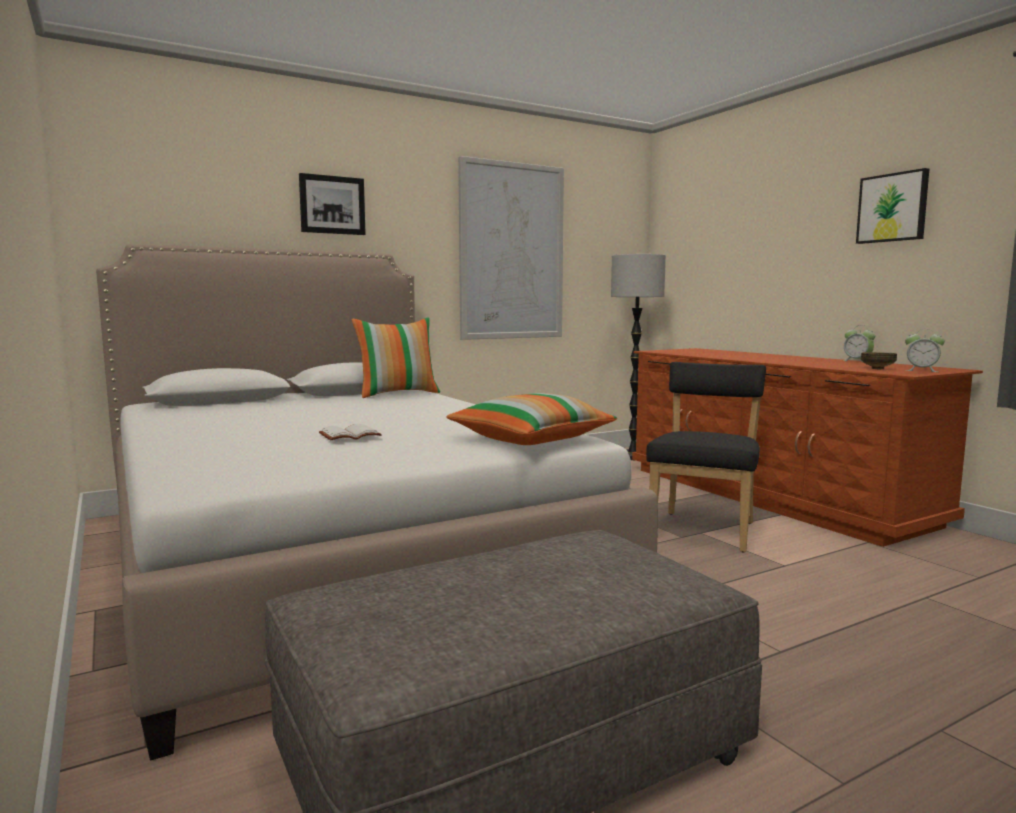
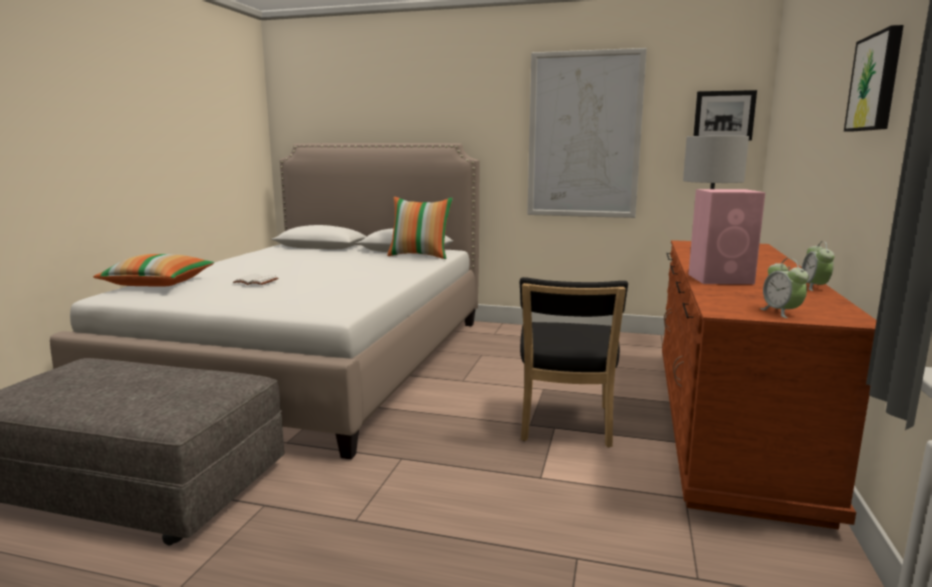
camera: 45 degrees right, 5 degrees up
(332, 205) = (424, 106): picture -> picture (724, 116)
(531, 440) = (312, 305): pillow -> pillow (158, 284)
(704, 529) = (565, 426): black chair -> black chair turned 120 degrees clockwise
(803, 363) = (722, 279): none -> pink speaker
(877, 369) = (745, 300): bowl -> none

